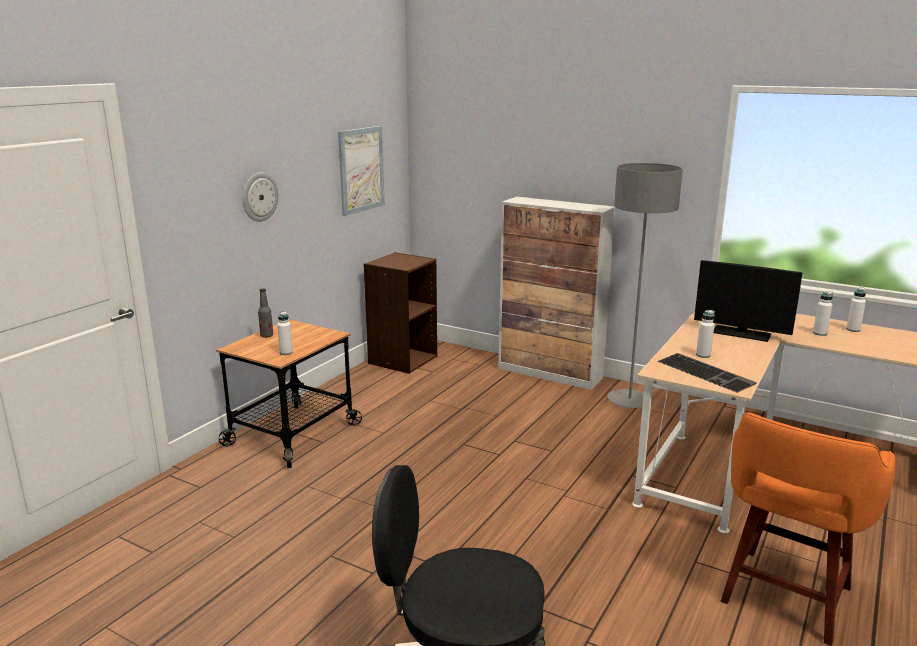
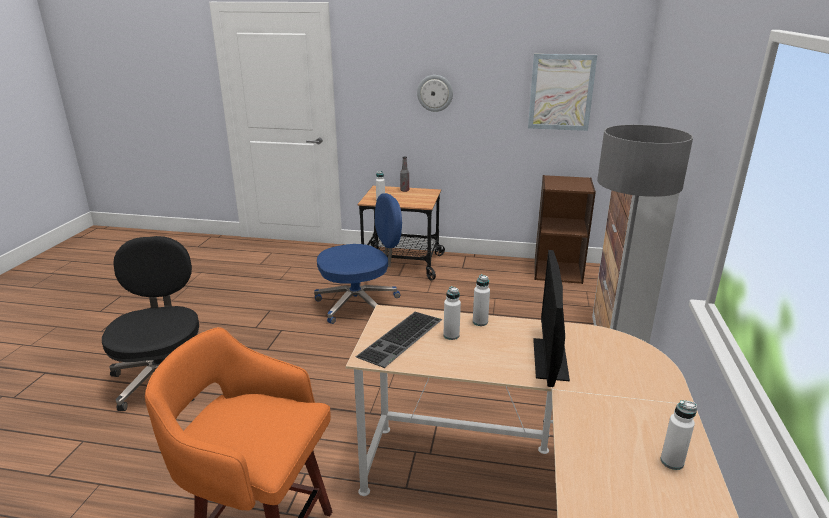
camera: 70 degrees right, 5 degrees up
(374, 480) = (359, 304): none -> blue office chair
(819, 333) = (615, 424): white bottle -> white bottle (480, 322)

